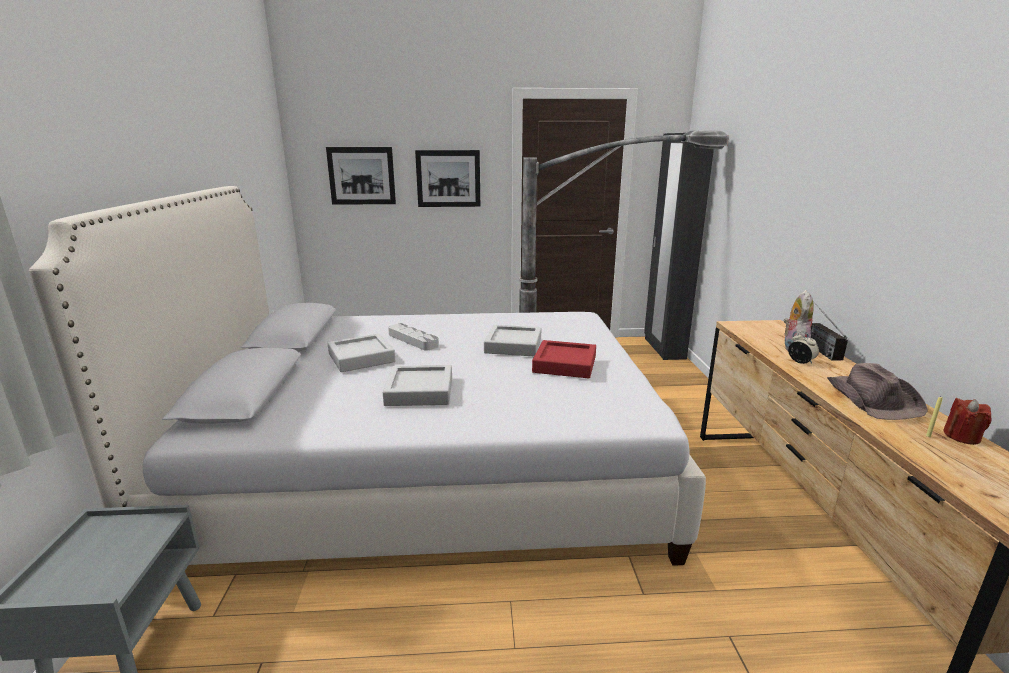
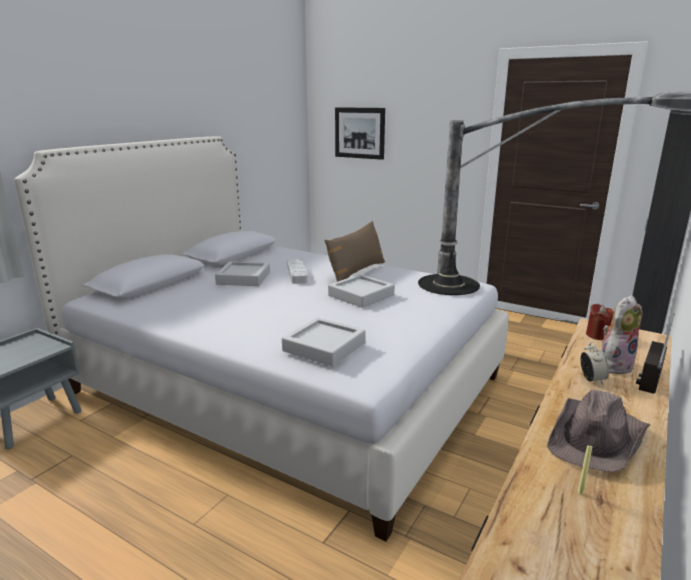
camera: 35 degrees right, 0 degrees up
(419, 391) = (238, 309): grey tray -> grey tray (324, 347)
(448, 178) = (430, 138): picture -> none
(468, 325) = (356, 272): none -> brown pillow
(564, 364) = (370, 319): red tray -> none
(566, 319) = (448, 285): none -> black hat
(962, 437) = (626, 512): red candle -> red candle (598, 335)

